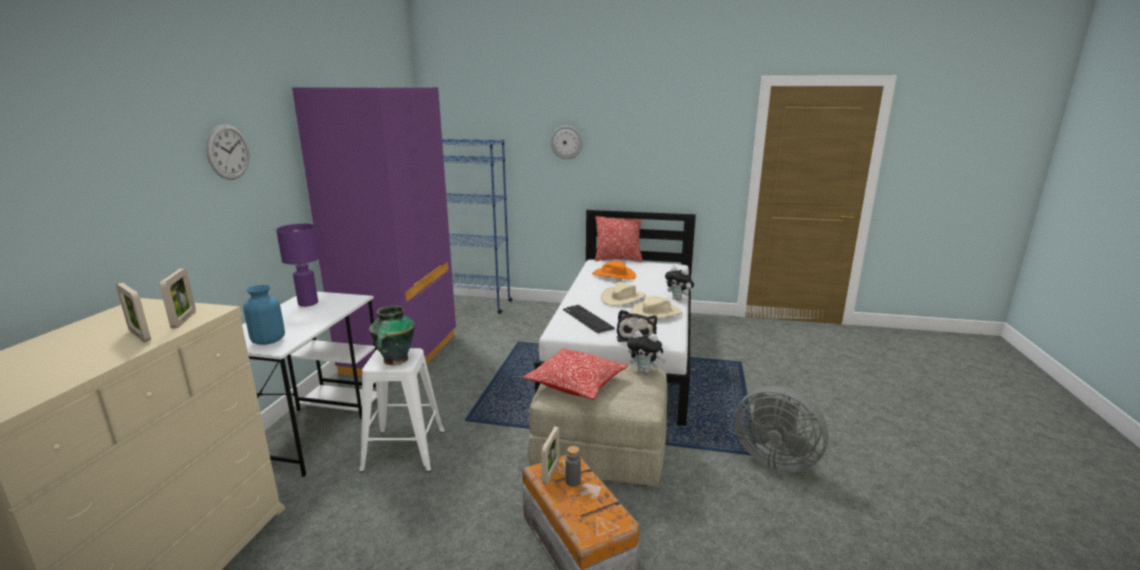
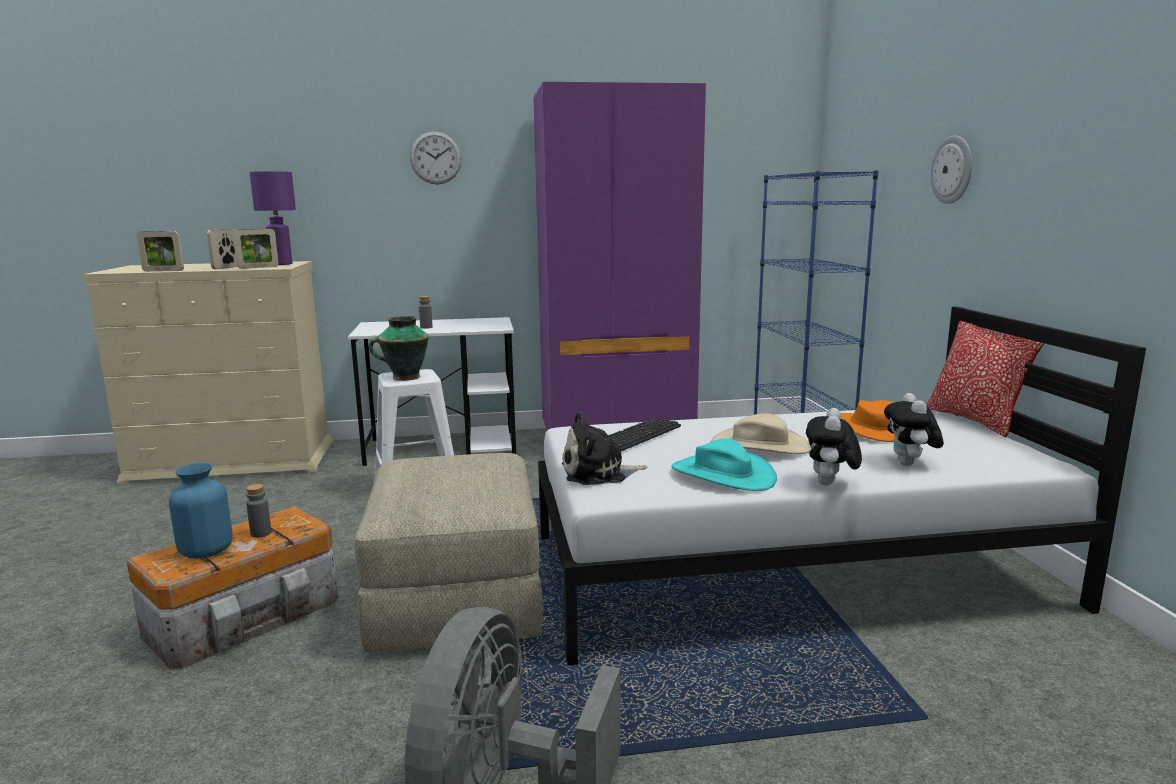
camera: 70 degrees right, 5 degrees down
(268, 340) = (380, 329): blue vase -> blue vase (206, 551)
(299, 322) = (426, 327): none -> grey bottle
(308, 303) = (474, 322): purple table lamp -> purple table lamp (281, 264)
(551, 472) = (282, 519): picture frame -> picture frame (163, 271)
(576, 384) = (431, 469): pillow -> none
(645, 371) = (496, 502): plush toy -> plush toy (910, 464)
(656, 313) = (722, 475): beige hat -> turquoise hat

